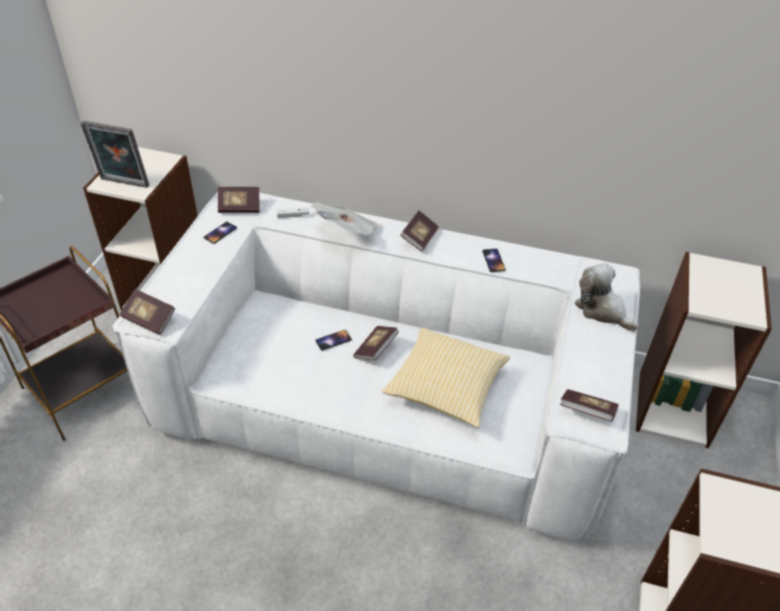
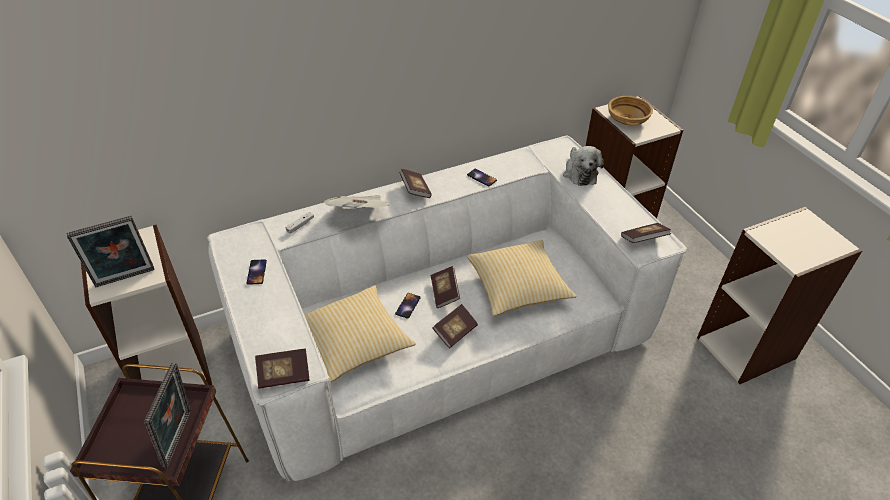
camera: 40 degrees left, 0 degrees up
(59, 323) = (181, 438): none -> picture frame
(239, 207) = (246, 243): book -> book (455, 332)
(260, 342) = (355, 343): none -> pillow
(602, 310) = (580, 172): plush toy -> plush toy turned 105 degrees counterclockwise
(712, 283) = (628, 120): none -> beige bowl

